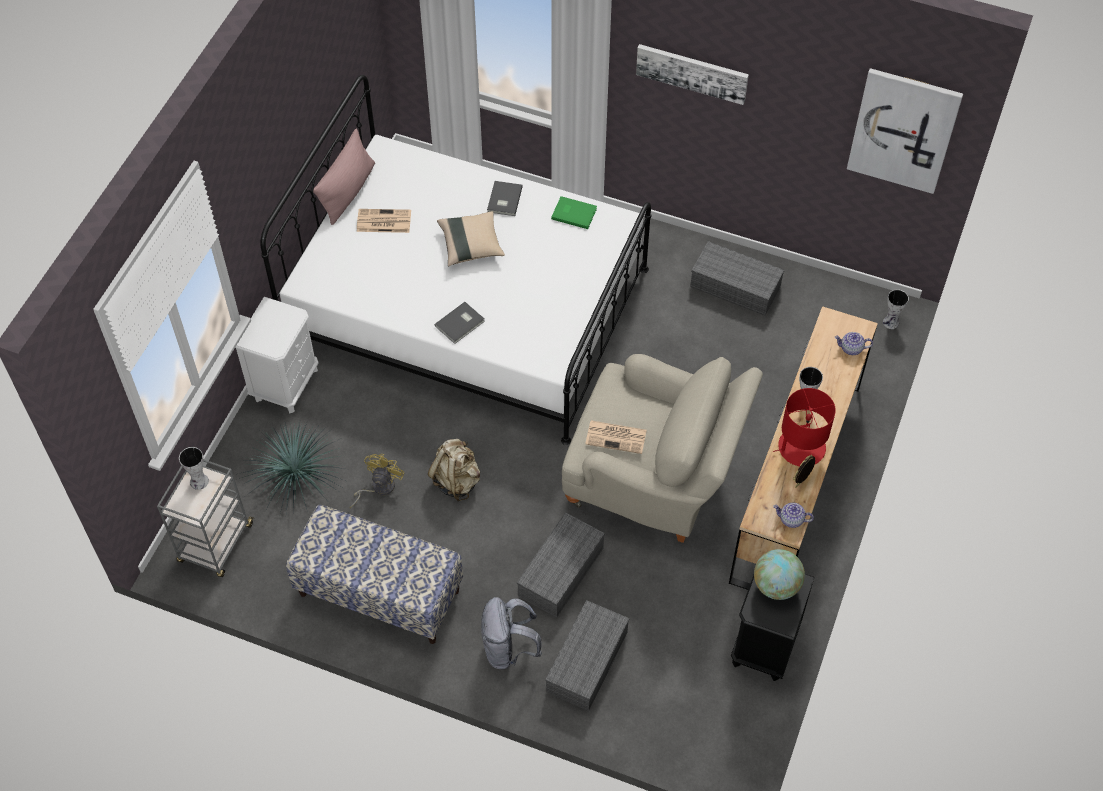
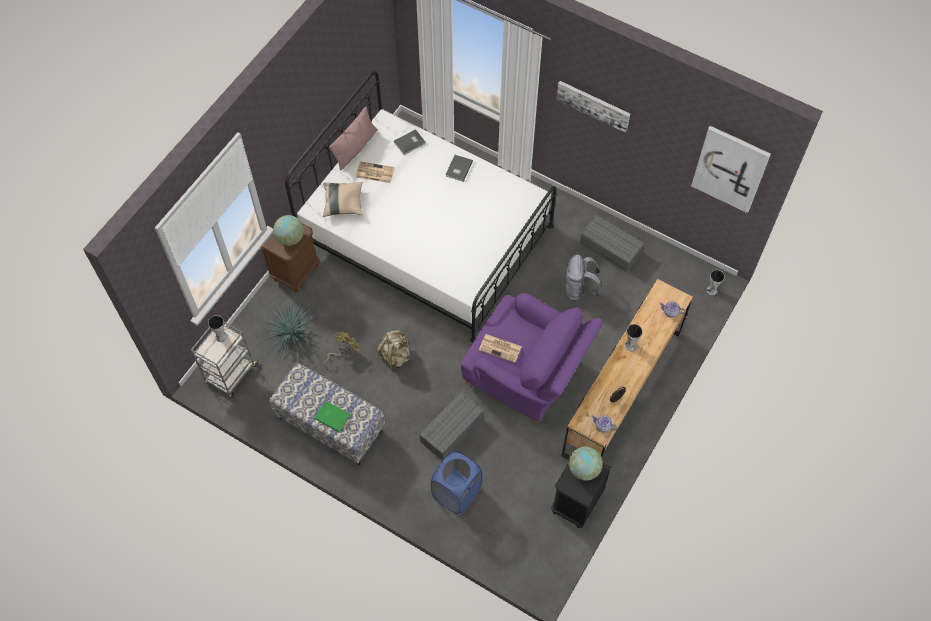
camera: 10 degrees right, 5 degrees up
(277, 328) = (290, 238): none -> globe
(286, 384) = (296, 271): white nightstand -> brown nightstand
(461, 324) = (412, 253): grey book -> grey book (410, 143)
(471, 245) = (430, 198): beige pillow -> beige pillow (343, 203)
(509, 649) = (407, 477): grey backpack -> grey backpack (579, 289)
(573, 213) = (503, 185): green book -> green book (332, 416)
(586, 660) = (456, 493): grey storage box -> blue laundry basket
(655, 479) = (527, 376): beige armchair -> purple armchair
(801, 447) = (620, 377): red table lamp -> none

